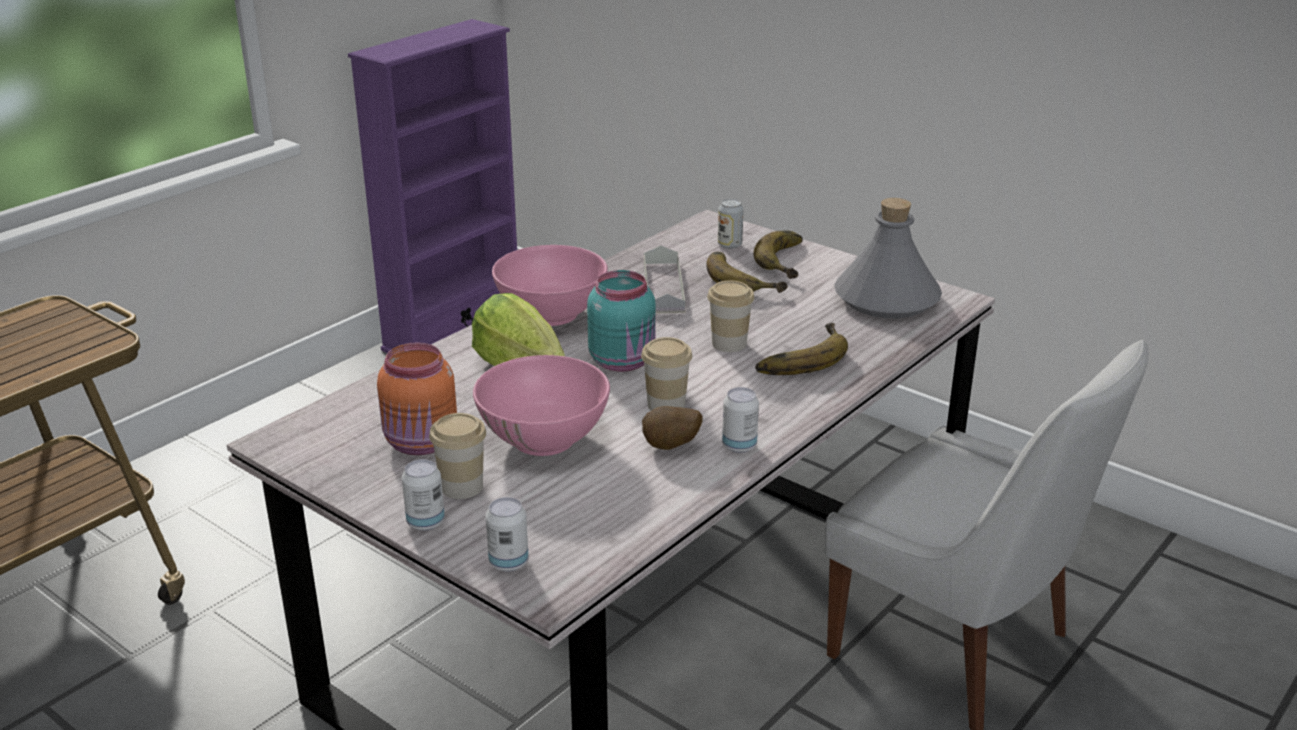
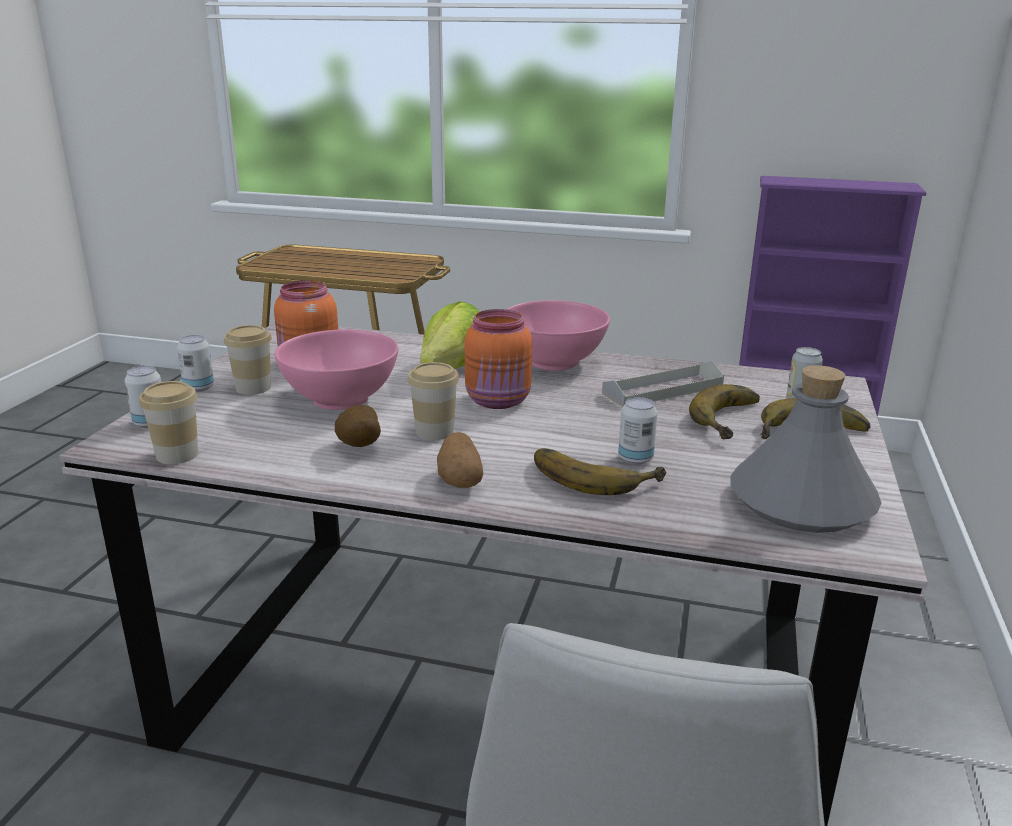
camera: 65 degrees right, 5 degrees down
(624, 361) = (499, 401): turquoise jar -> orange jar
(729, 343) = (583, 437): cup -> cup (177, 455)
(739, 446) = (382, 476): can -> can (635, 458)
(768, 412) = (460, 479): none -> potato

